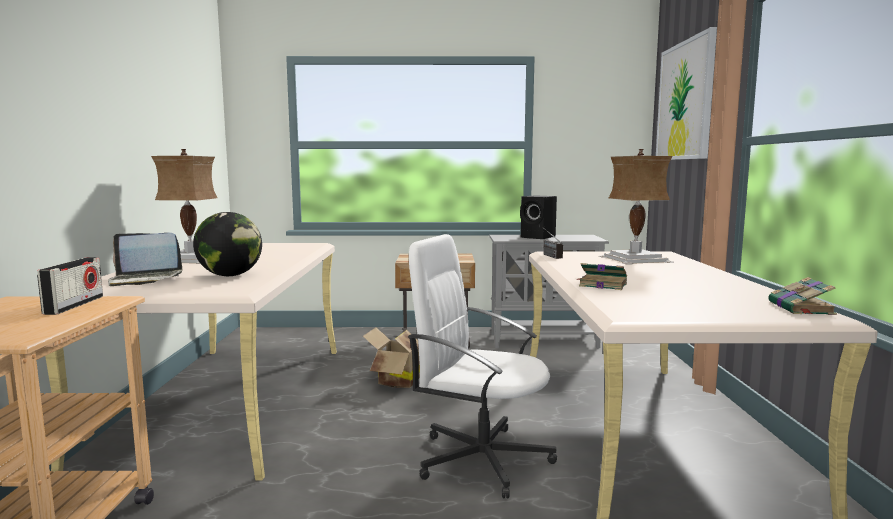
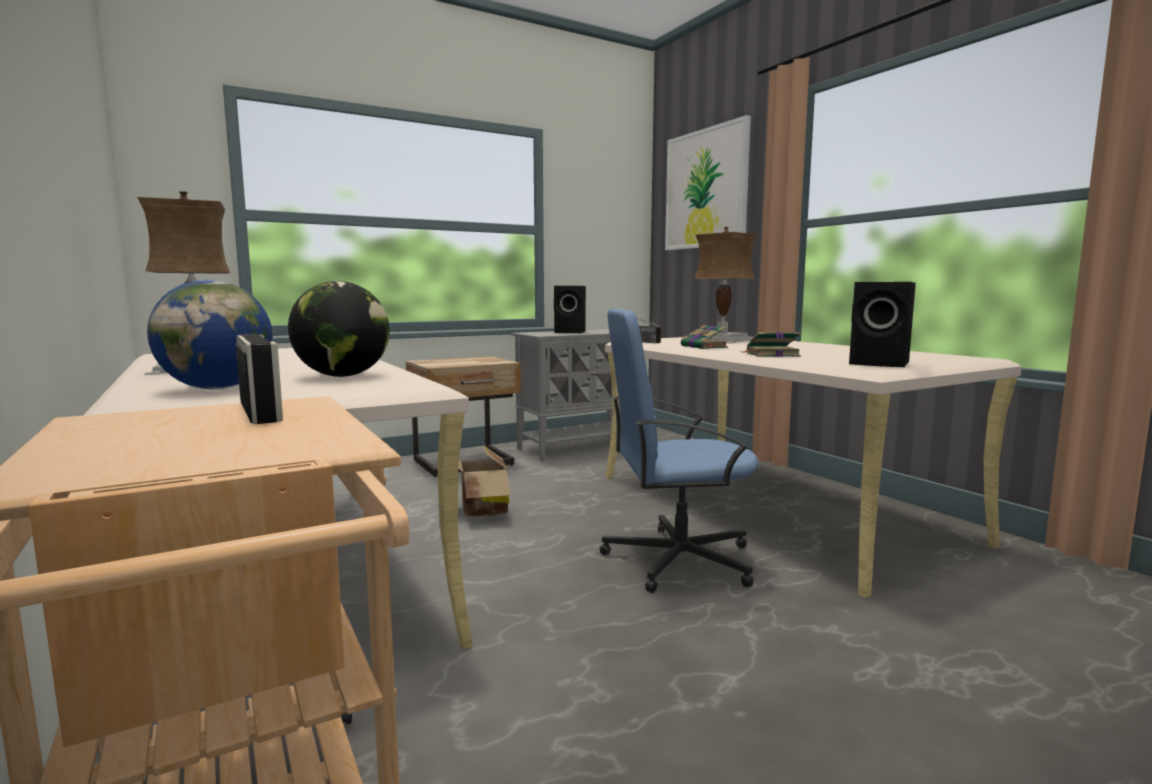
camera: 30 degrees left, 0 degrees up
(145, 279) = (218, 388): laptop -> globe
(481, 458) = (676, 560): white office chair -> blue office chair
(665, 310) = (882, 364): none -> black speaker
(801, 308) = (953, 356): book -> book (704, 347)

